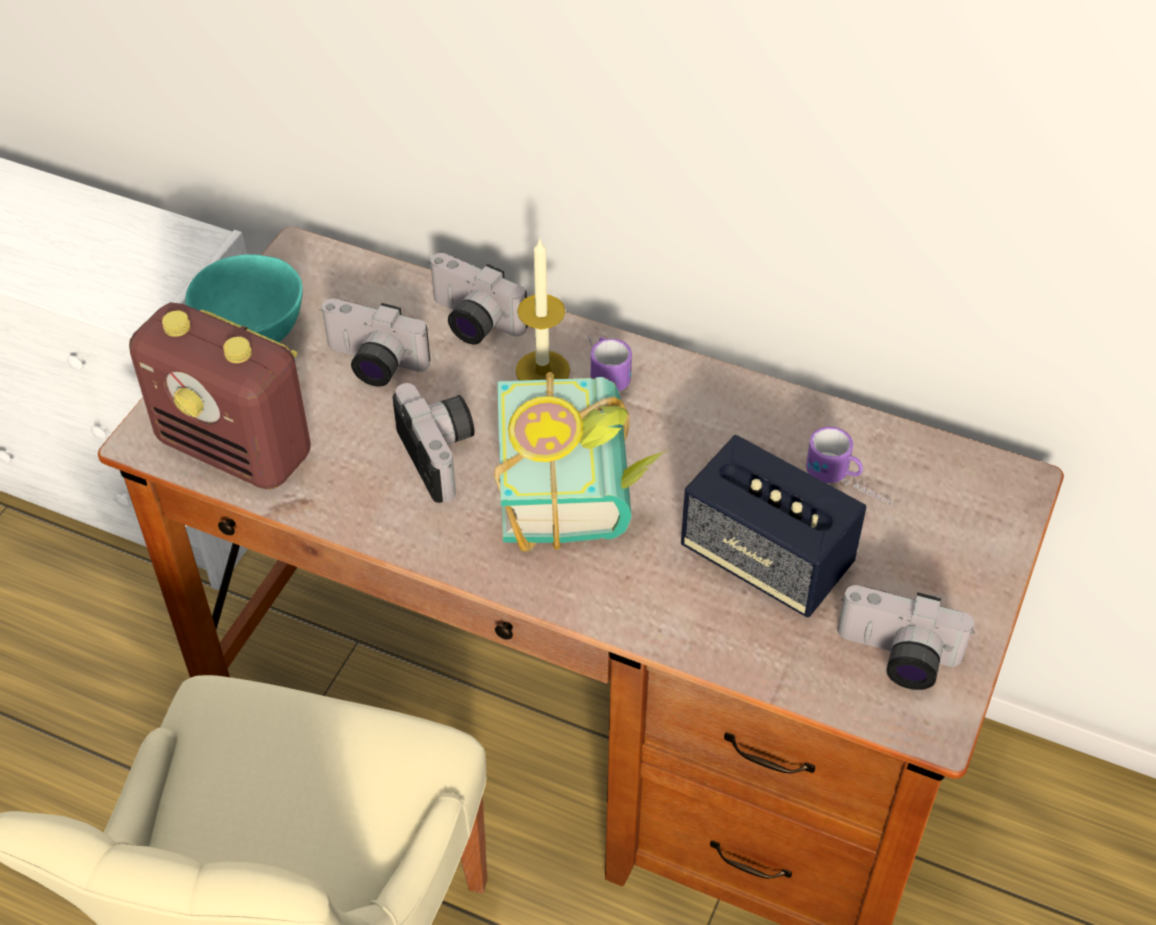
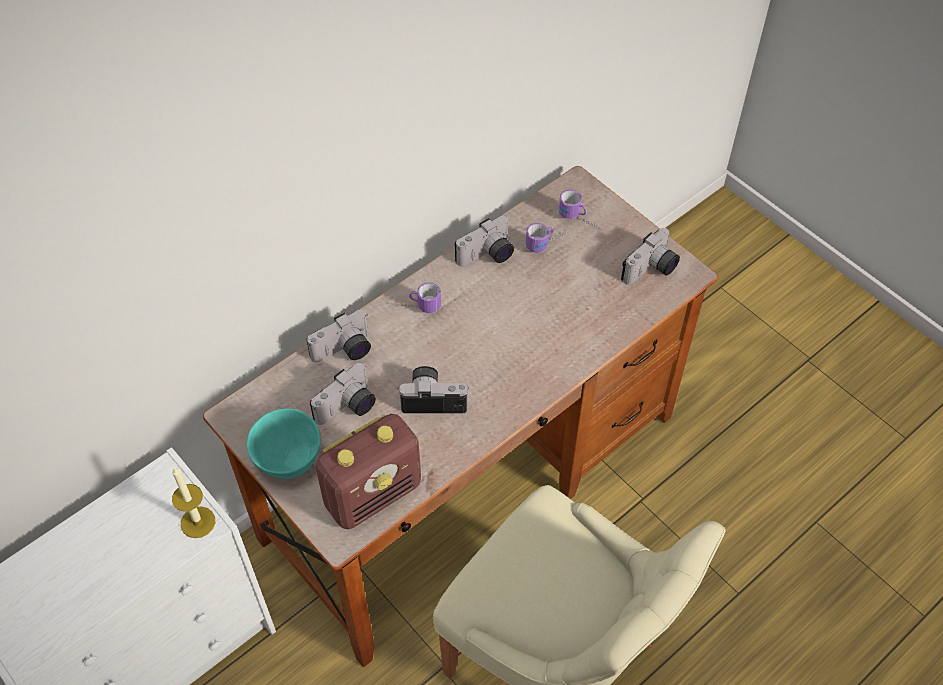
camera: 65 degrees left, 5 degrees up
(542, 370) = (400, 333): candle -> candle (198, 522)
(581, 486) = (489, 346): book -> none
(764, 419) = (487, 256): none -> camera
(766, 558) = (573, 292): speaker -> none
(932, 515) = (580, 221): none -> mug

